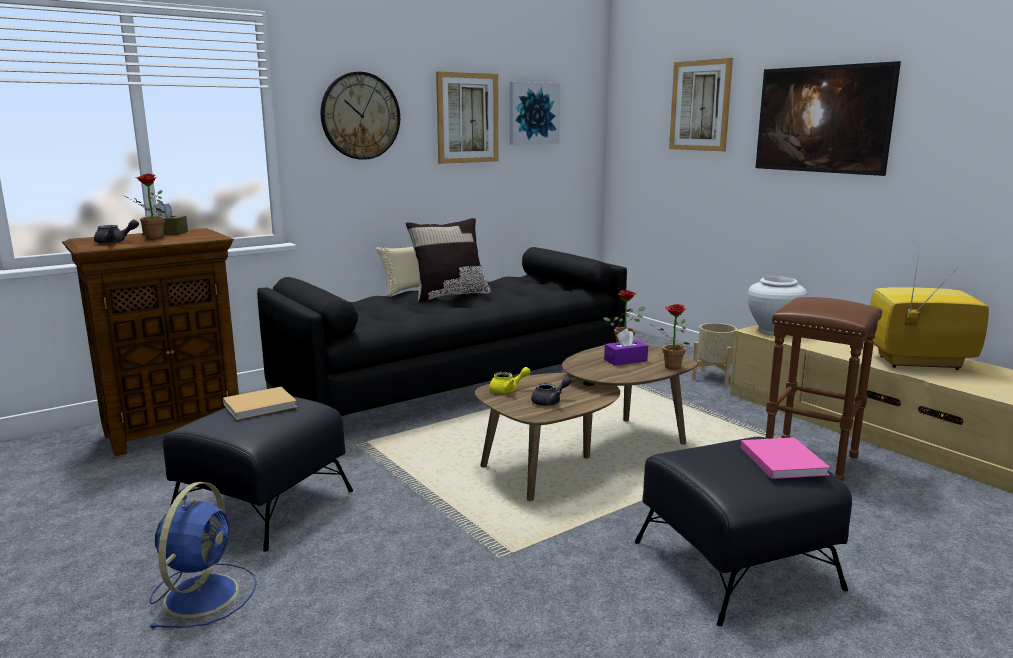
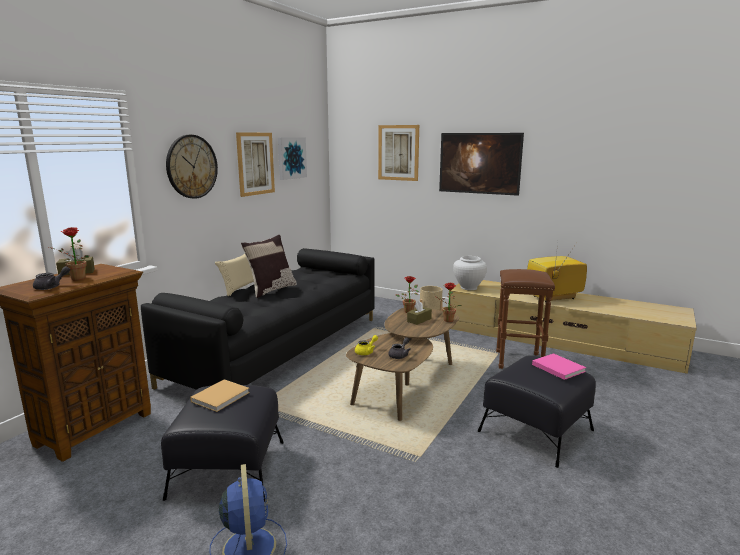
camera: 25 degrees left, 0 degrees up
(625, 360) = (419, 320): purple tissue box -> brown tissue box

